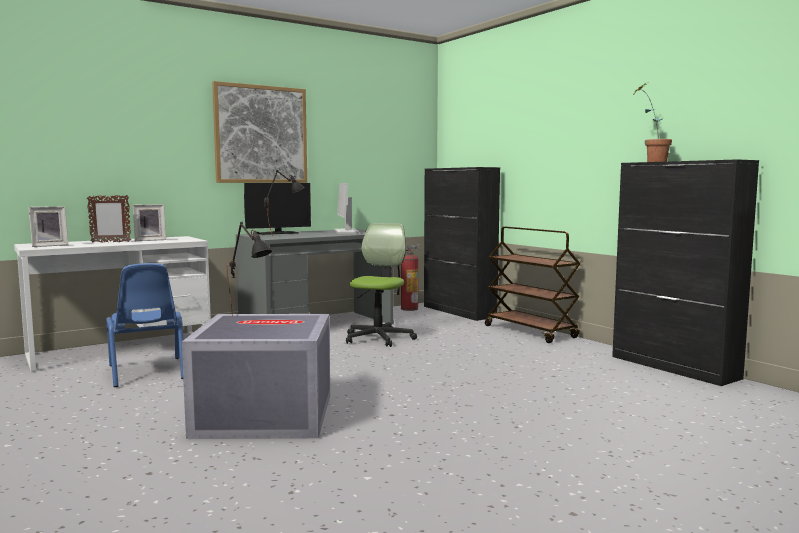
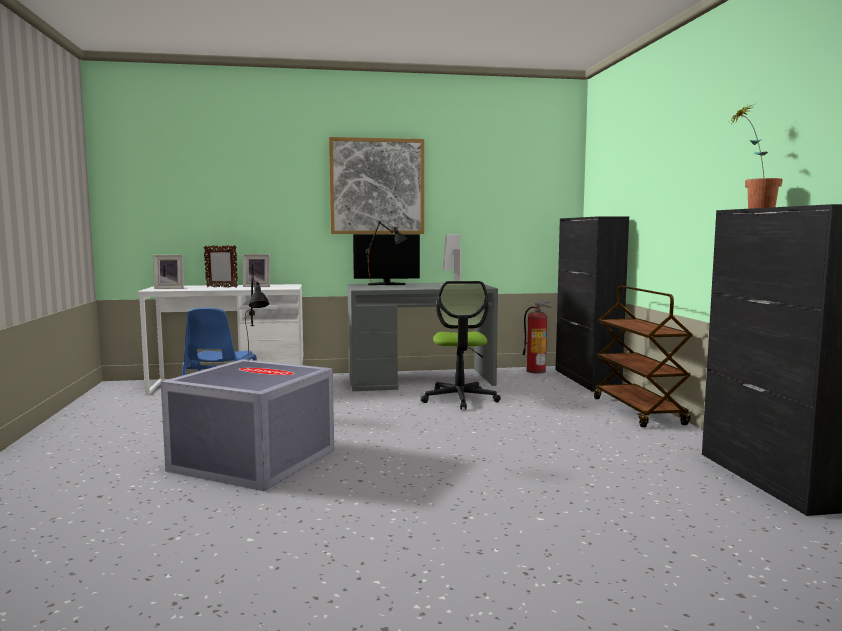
camera: 25 degrees right, 0 degrees up
(378, 338) = (460, 399): office chair -> office chair turned 135 degrees clockwise

